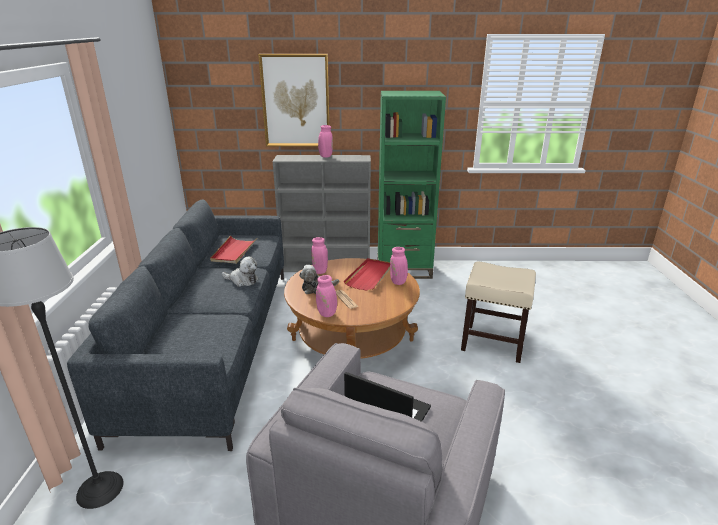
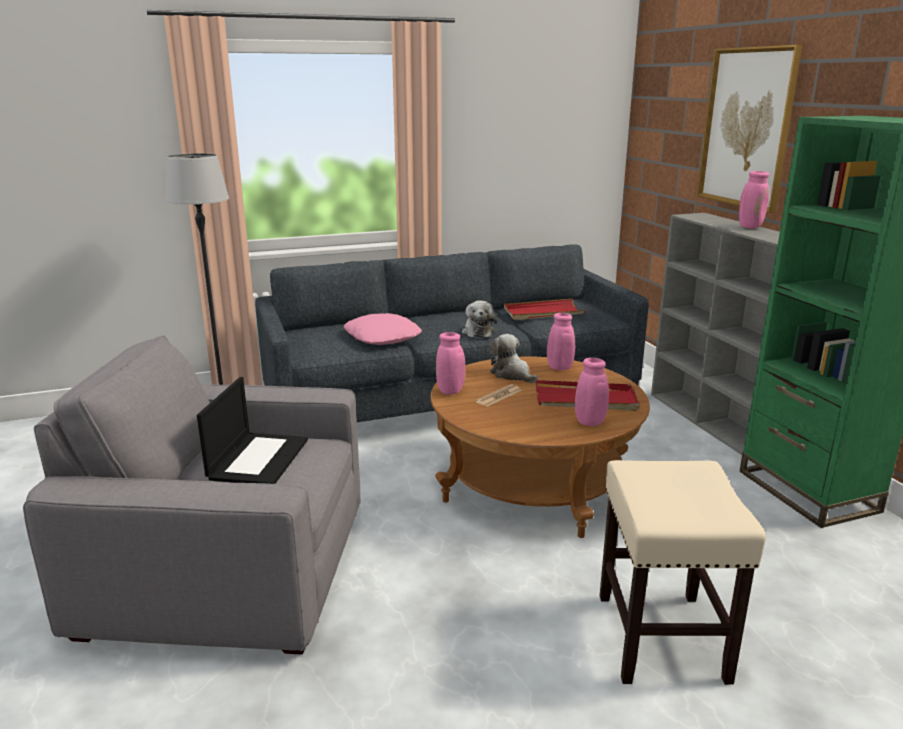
camera: 70 degrees right, 5 degrees down
(209, 320) = (383, 337): none -> pink pillow

